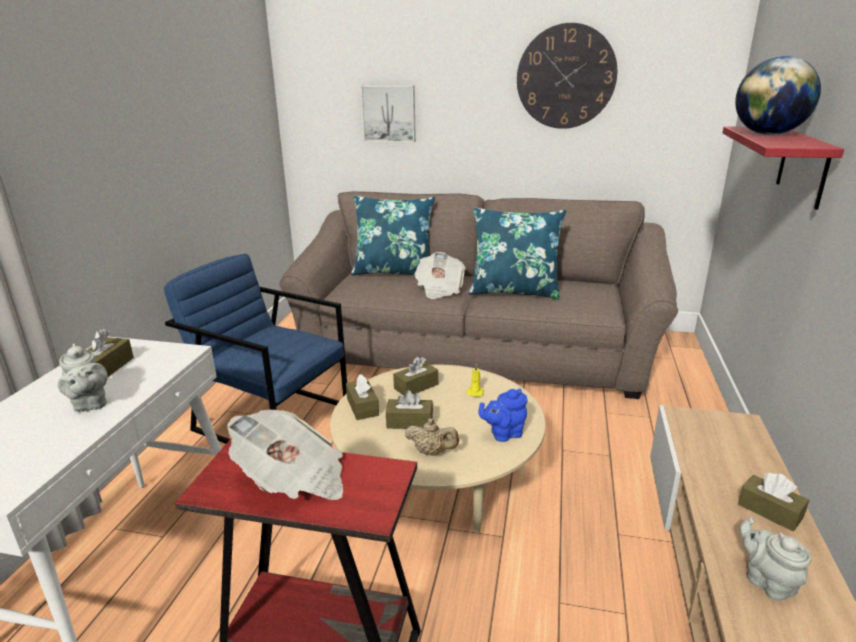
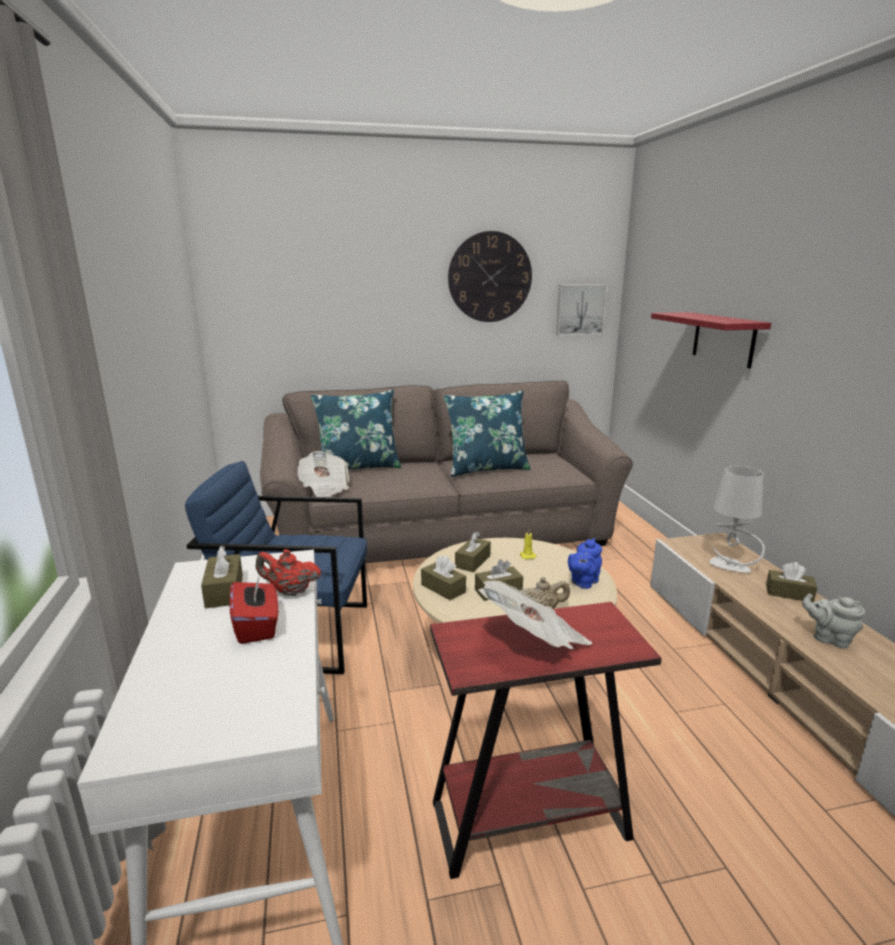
camera: 25 degrees left, 5 degrees down
(89, 404) = (257, 626): grey teapot -> red tissue box
(147, 380) = (289, 591): none -> red teapot
(389, 113) = (326, 313): picture -> picture (579, 309)
(439, 289) = (419, 476): newspaper -> newspaper (324, 488)
(722, 457) = (730, 566): none -> grey table lamp
(768, 134) = (699, 316): globe -> none

